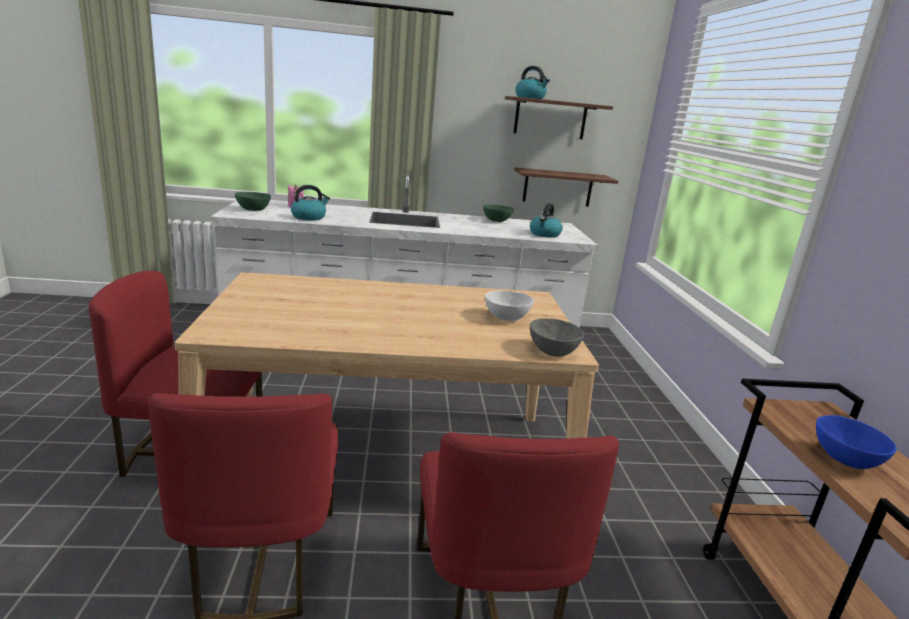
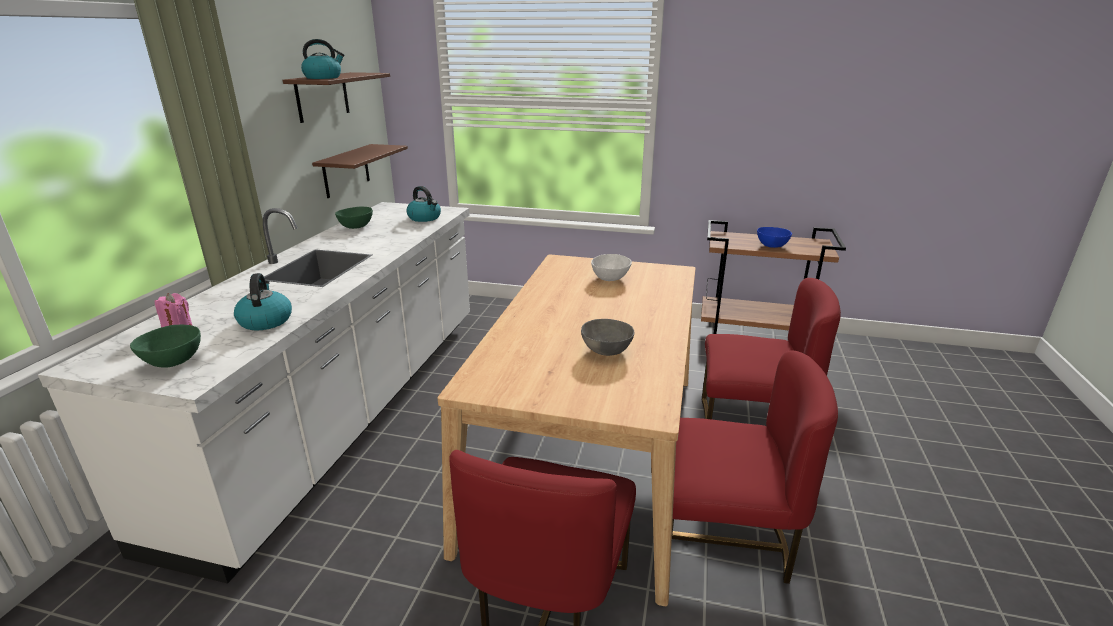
camera: 70 degrees left, 5 degrees up
(552, 351) = (675, 275): grey bowl -> grey bowl (605, 351)

